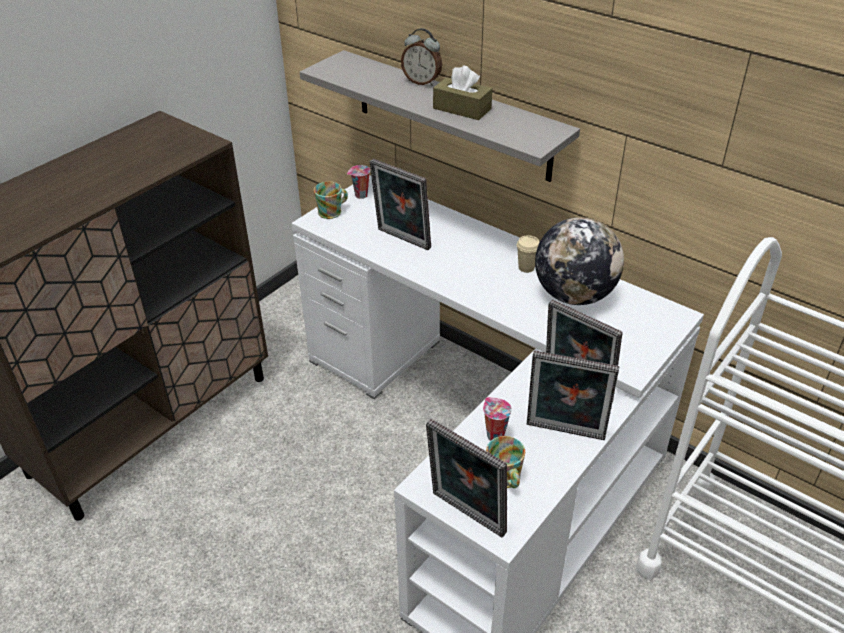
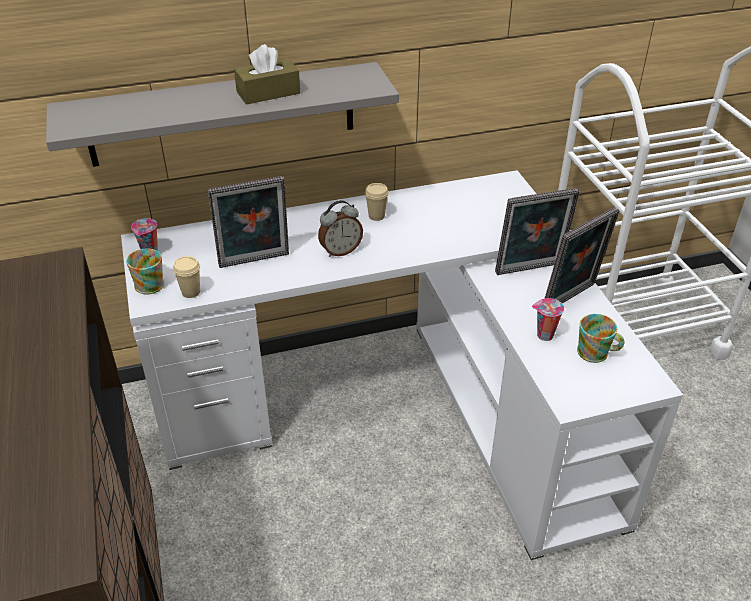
camera: 55 degrees left, 0 degrees up
(340, 231) = (191, 292): none -> beige cup
(422, 82) = (188, 91): alarm clock -> alarm clock (340, 251)
(465, 516) = (621, 394): picture frame -> none
(574, 295) = (436, 211): globe -> none

